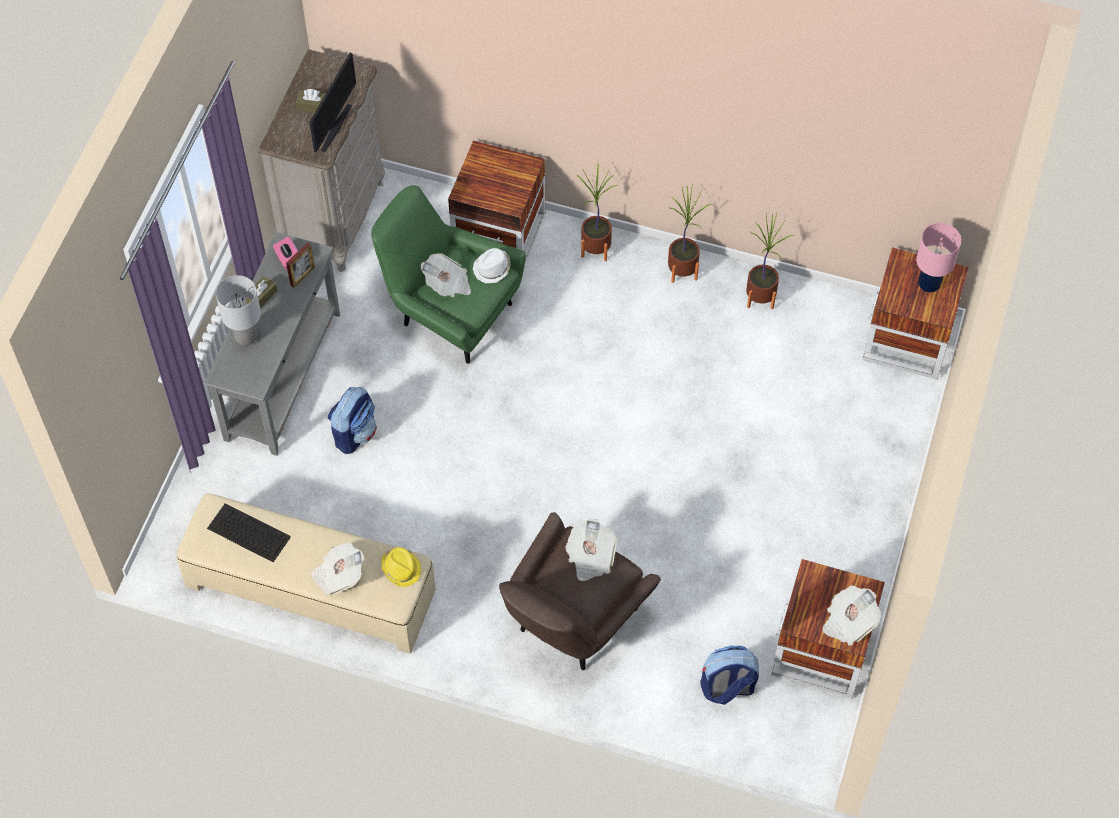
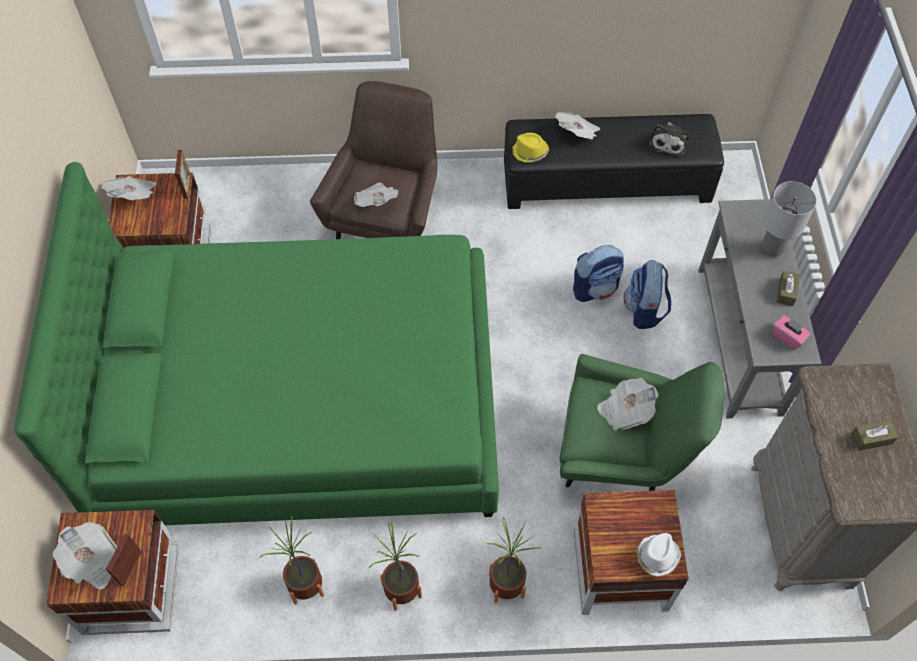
camera: 160 degrees right, 0 degrees up
(248, 532) = (668, 142): keyboard -> plush toy
(302, 276) = (762, 324): picture frame -> picture frame (130, 568)
(309, 588) = (607, 180): beige bench -> black bench
(334, 127) = (828, 418): monitor -> none
(492, 269) = (588, 443): white hat -> white hat (656, 556)
(723, 449) = (301, 402): none -> green bed
(727, 688) = (245, 207): backpack -> backpack (595, 288)
(928, 285) = (93, 562): pink table lamp -> newspaper

